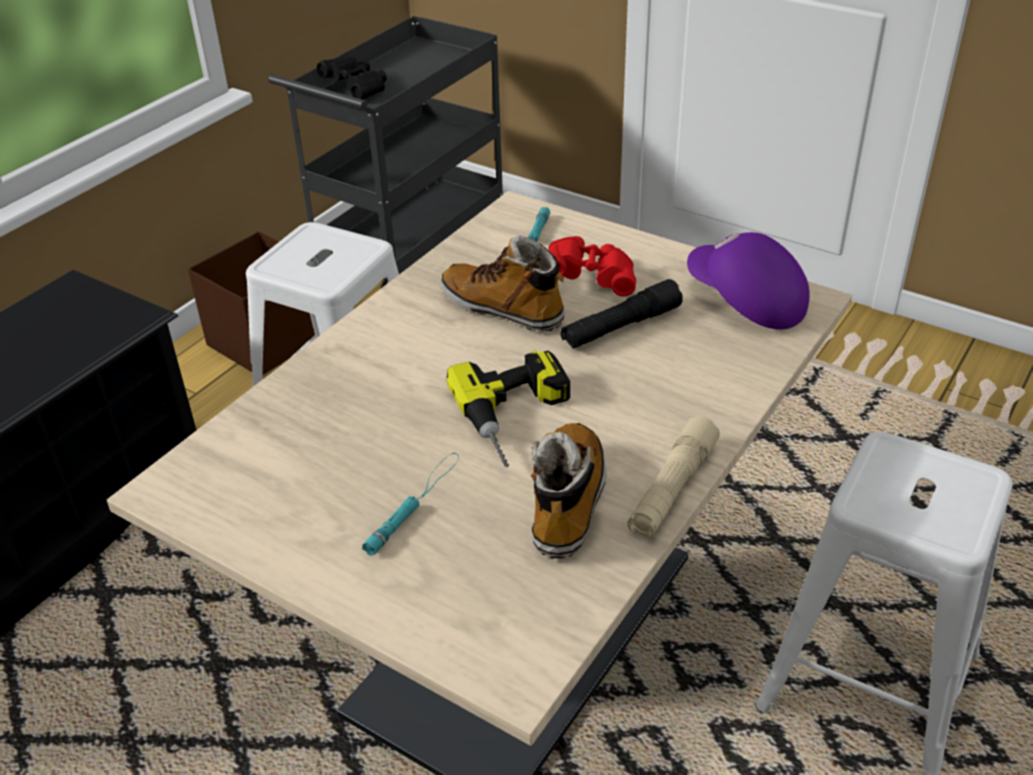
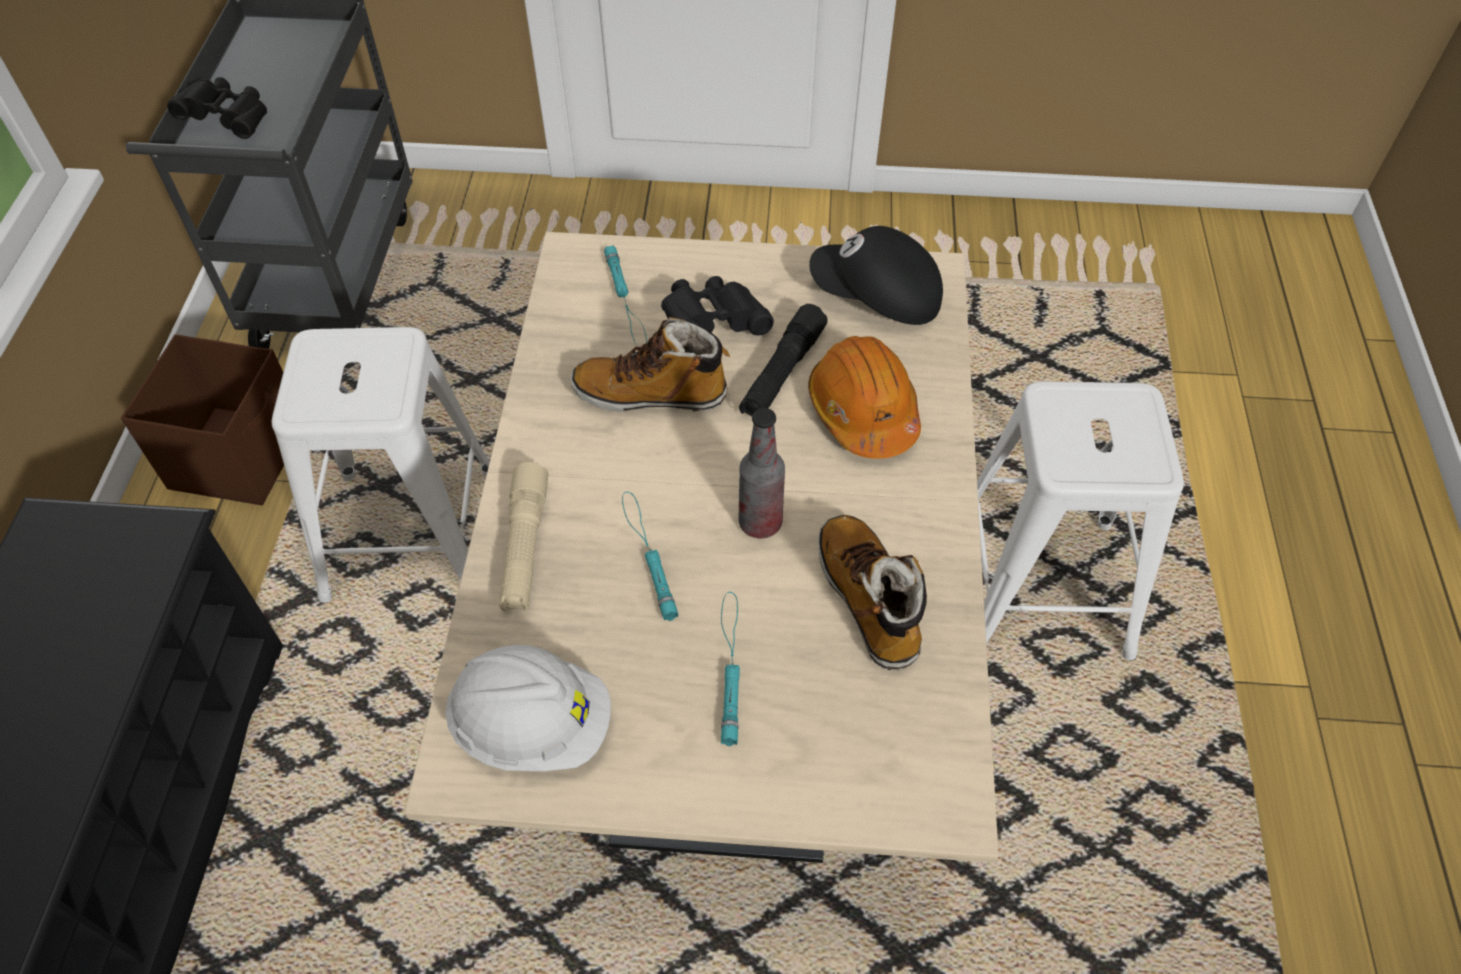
camera: 30 degrees left, 15 degrees up
(237, 482) = (533, 725): none -> white hard hat
(414, 407) = (648, 554): none -> turquoise flashlight
(520, 418) = (760, 523): power drill -> bottle
(590, 279) = (713, 323): red binoculars -> black binoculars
(670, 372) = (863, 411): none -> orange hard hat
(672, 489) = (949, 544): beige flashlight -> beige flashlight (525, 546)
(745, 302) = (877, 297): purple cap -> black cap

